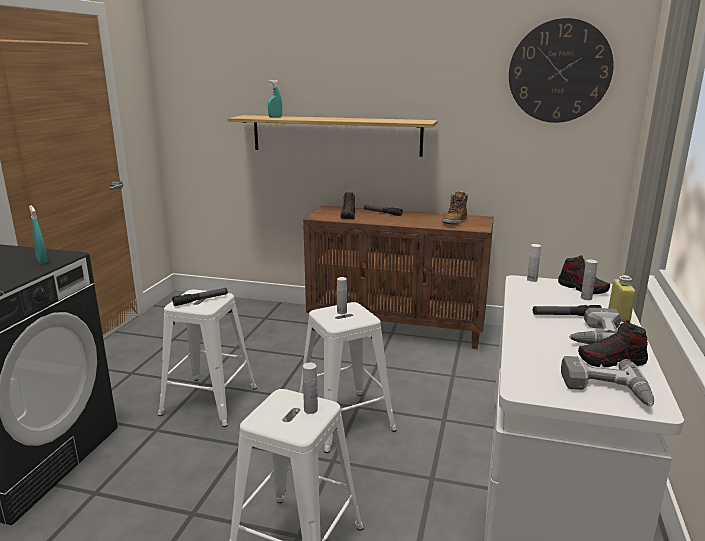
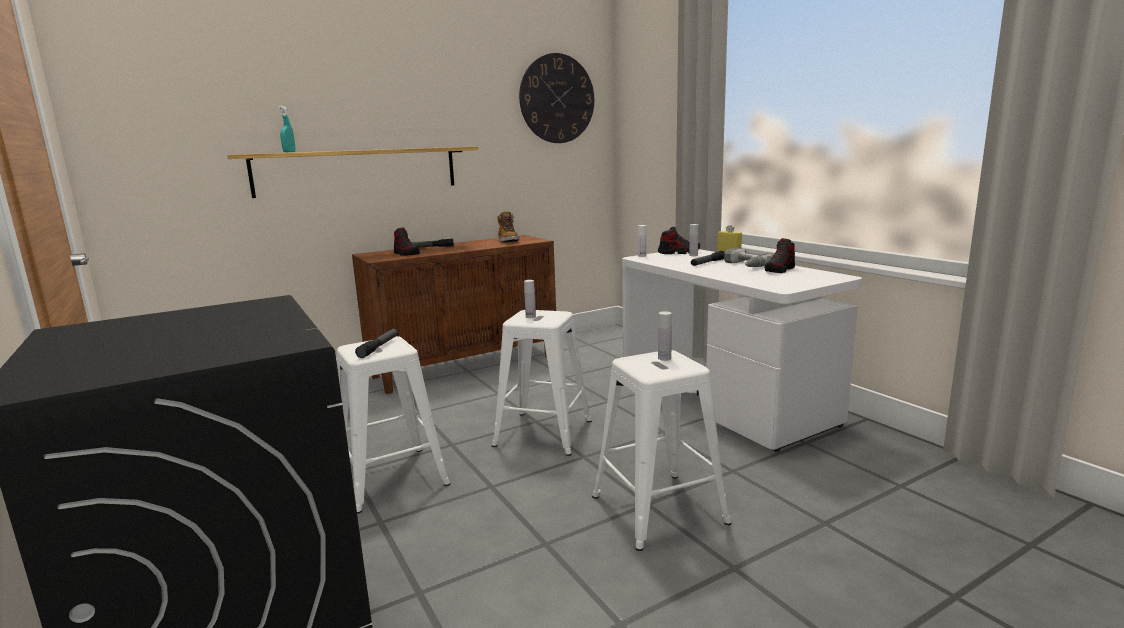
camera: 45 degrees left, 5 degrees down
(42, 261) = (260, 309): turquoise spray bottle -> none
(605, 390) = (810, 278): power drill -> none

